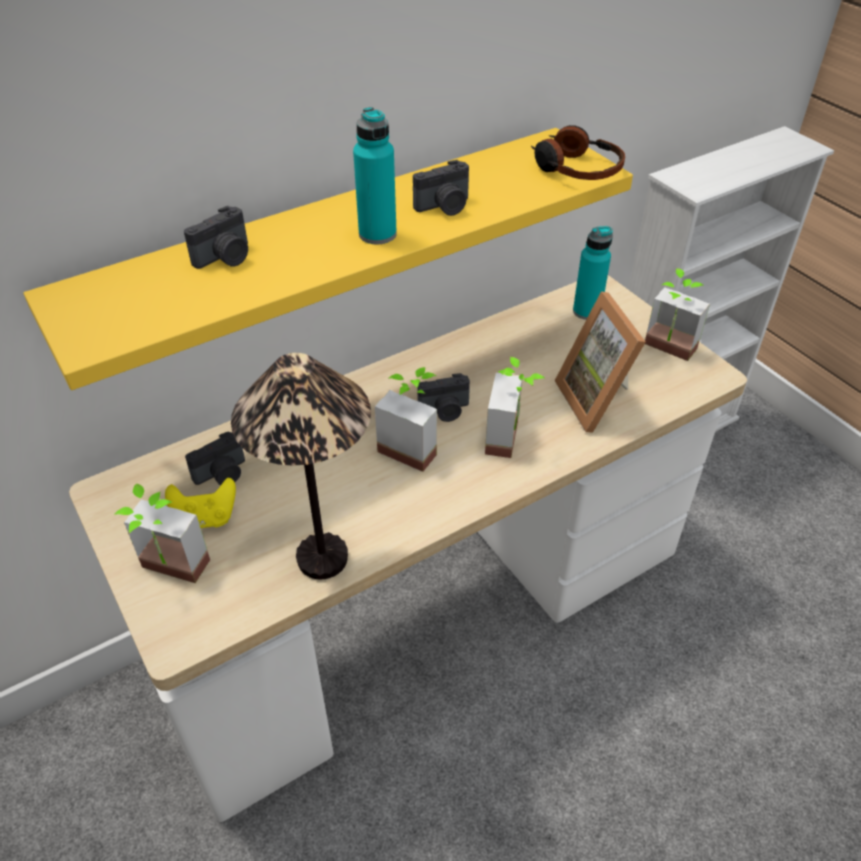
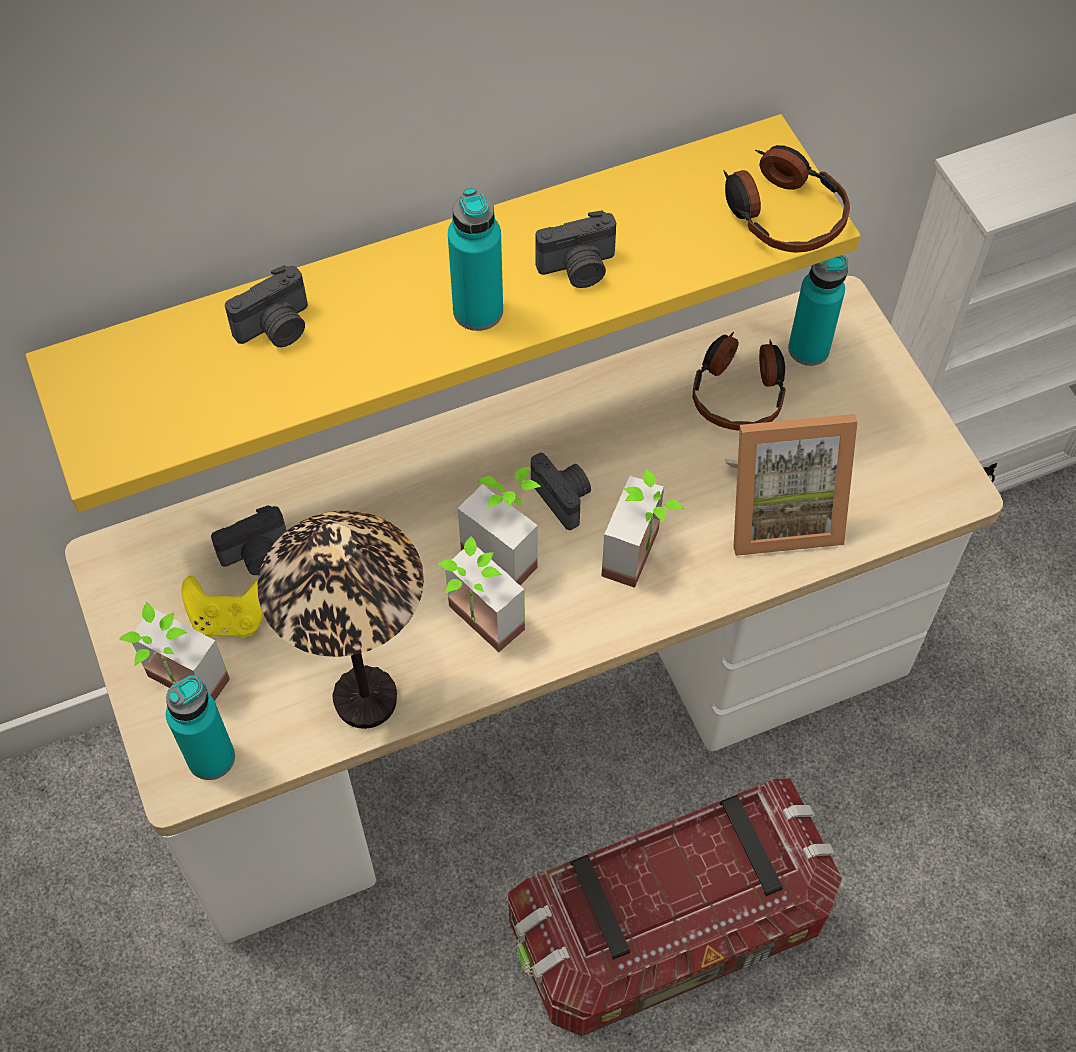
camera: 10 degrees right, 15 degrees up
(200, 619) = (211, 758): none -> turquoise bottle
(445, 411) = (563, 497): camera -> camera turned 120 degrees counterclockwise
(548, 338) = (739, 391): none -> headphones
(560, 751) = (671, 928): none -> storage box
(599, 400) = (780, 512): picture frame -> picture frame turned 90 degrees counterclockwise
(666, 351) = (902, 440): potted plant -> potted plant (475, 627)

